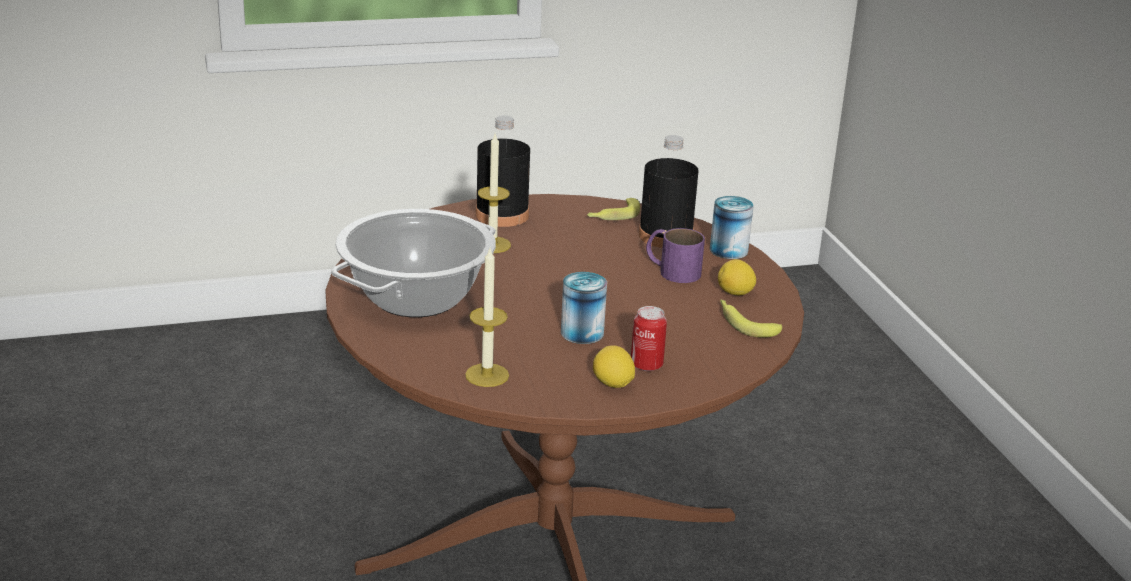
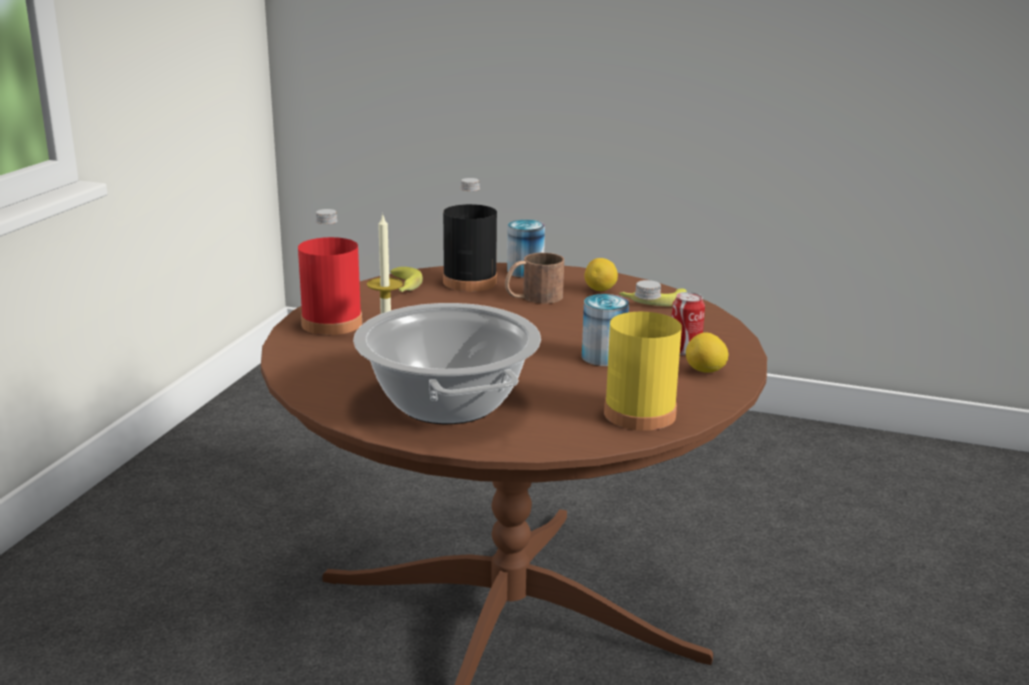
camera: 55 degrees left, 5 degrees down
(487, 375) = (639, 414): candle -> yellow bottle
(502, 215) = (331, 323): black bottle -> red bottle
(671, 270) = (533, 297): purple mug -> brown mug

